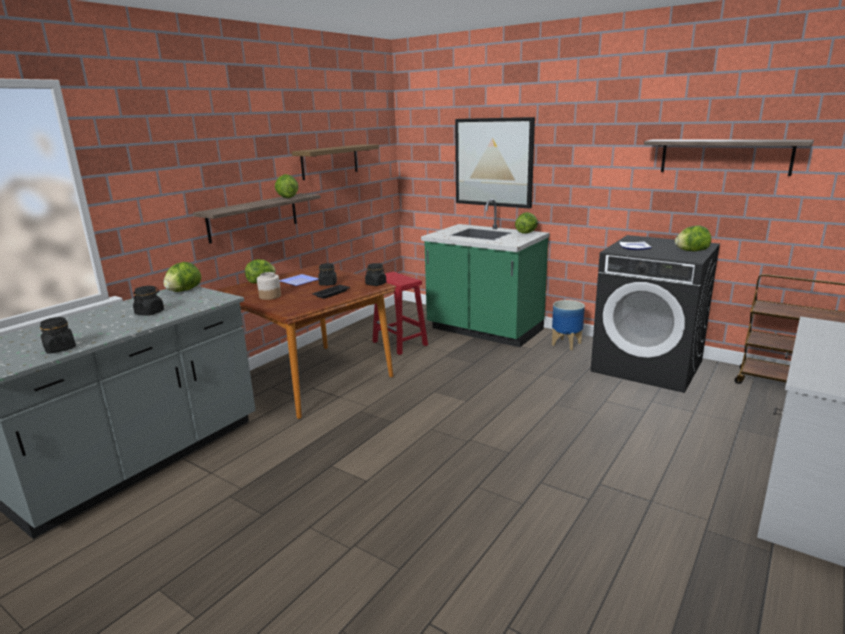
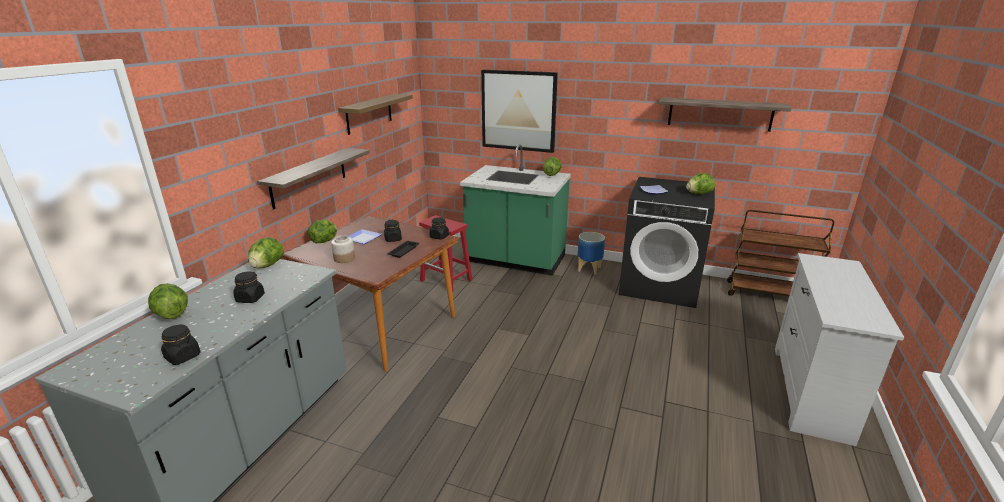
camera: 15 degrees left, 5 degrees up
(287, 198) = (339, 155): lettuce -> lettuce (171, 314)

